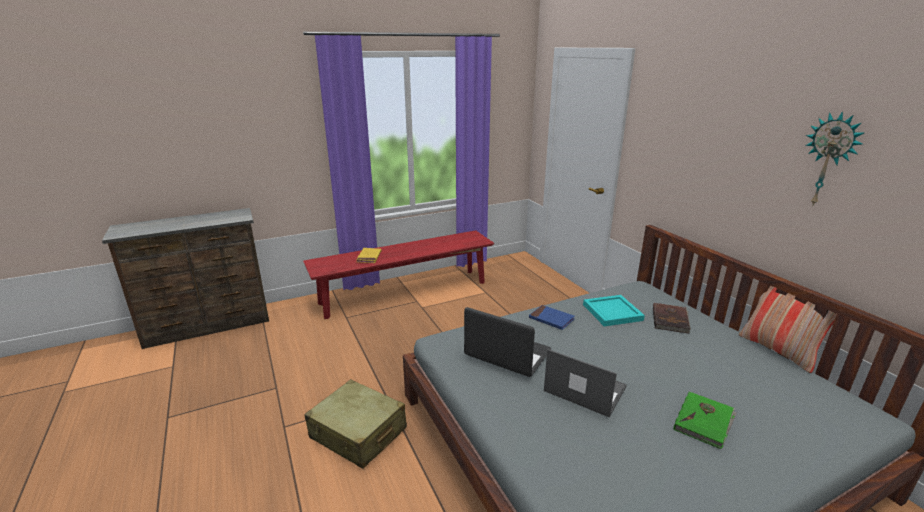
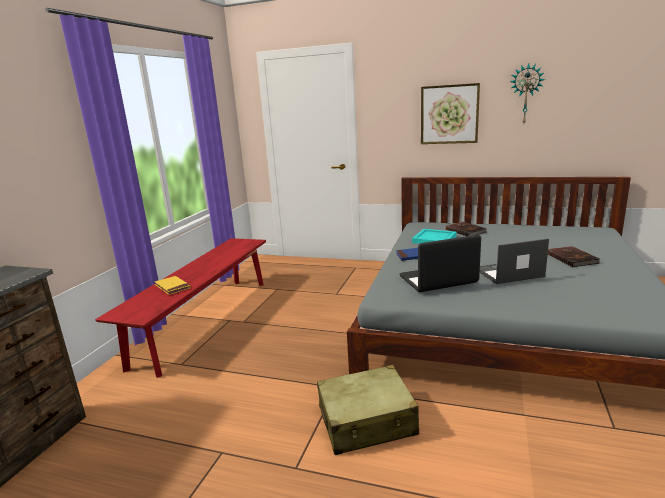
camera: 45 degrees left, 5 degrees down
(704, 421) = (572, 258): green book -> brown book
(718, 162) = (449, 114): none -> picture
(779, 350) = (528, 223): pillow -> none

